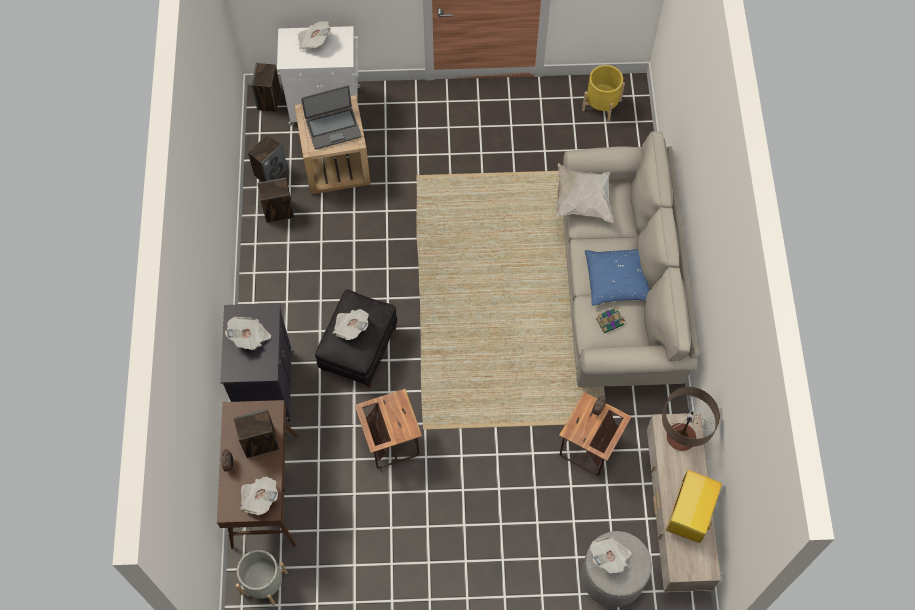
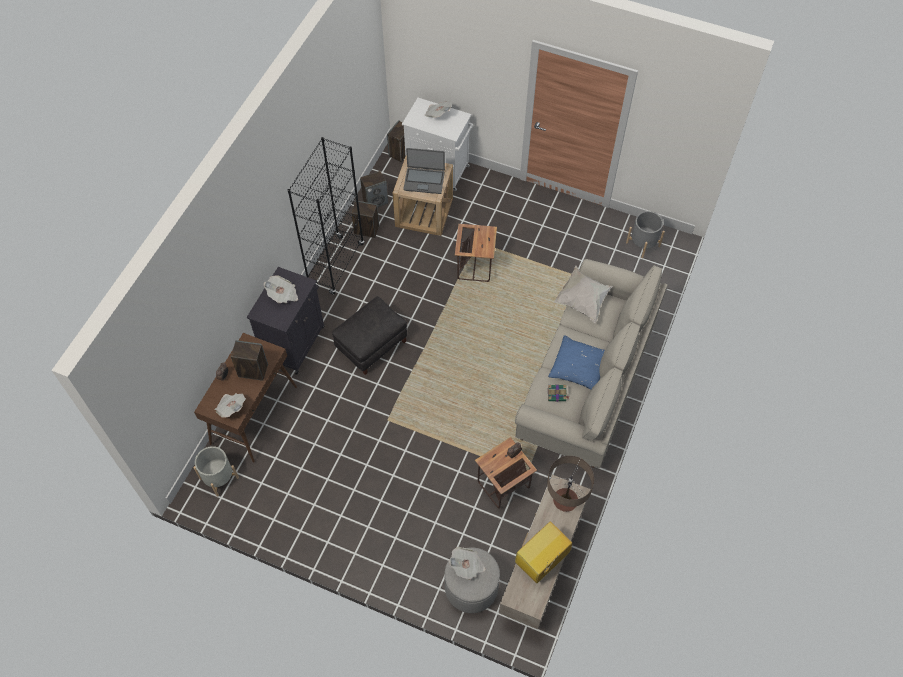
camera: 25 degrees right, 5 degrees down
(265, 269) = (336, 265): none -> black bookcase
(351, 327) = (366, 323): newspaper -> none
(390, 440) = (360, 418): side table -> side table (475, 266)
(601, 105) = (643, 244): yellow planter -> grey planter

